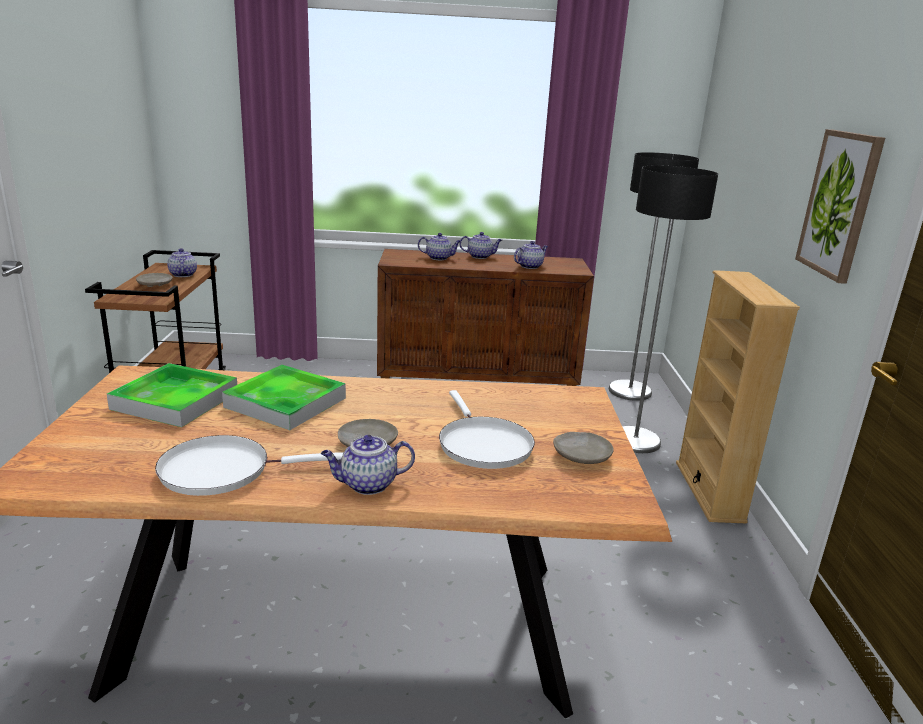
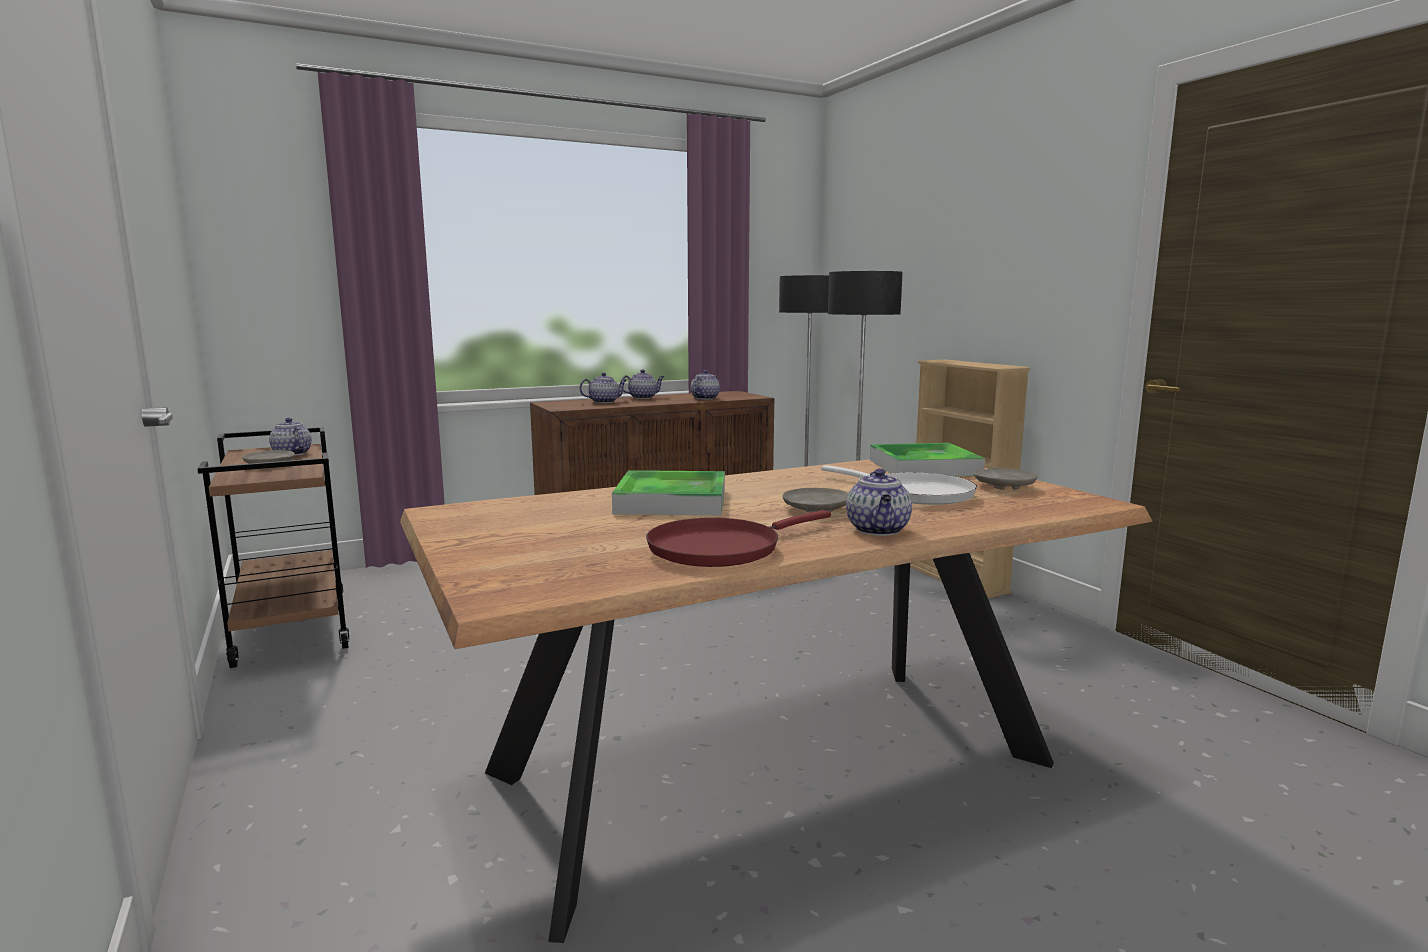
camera: 25 degrees left, 10 degrees down
(175, 400) = (545, 518): tray -> tray (924, 467)
(222, 470) = (720, 548): white frying pan -> red frying pan
(367, 485) = (878, 530): teapot -> teapot turned 45 degrees counterclockwise
(840, 204) = (1049, 270): picture -> none

